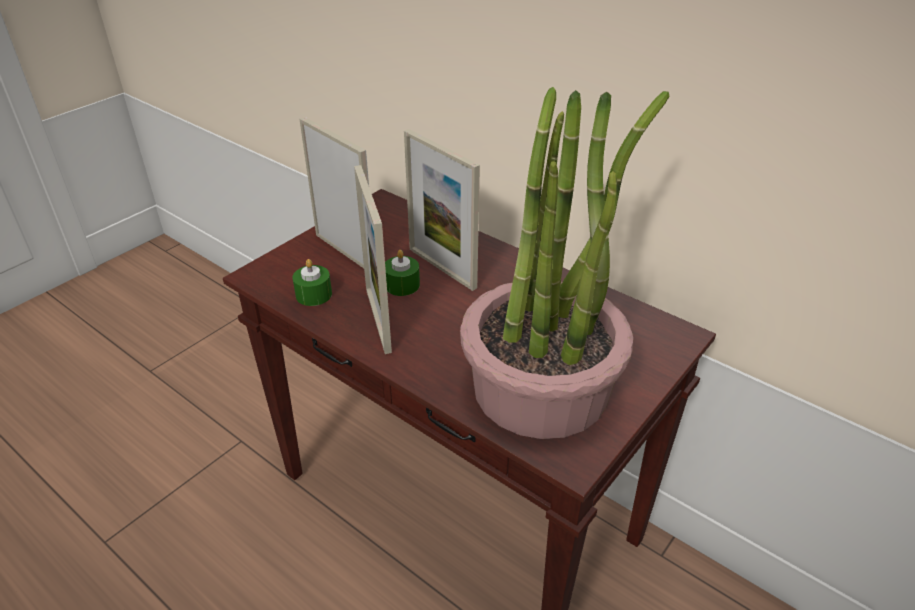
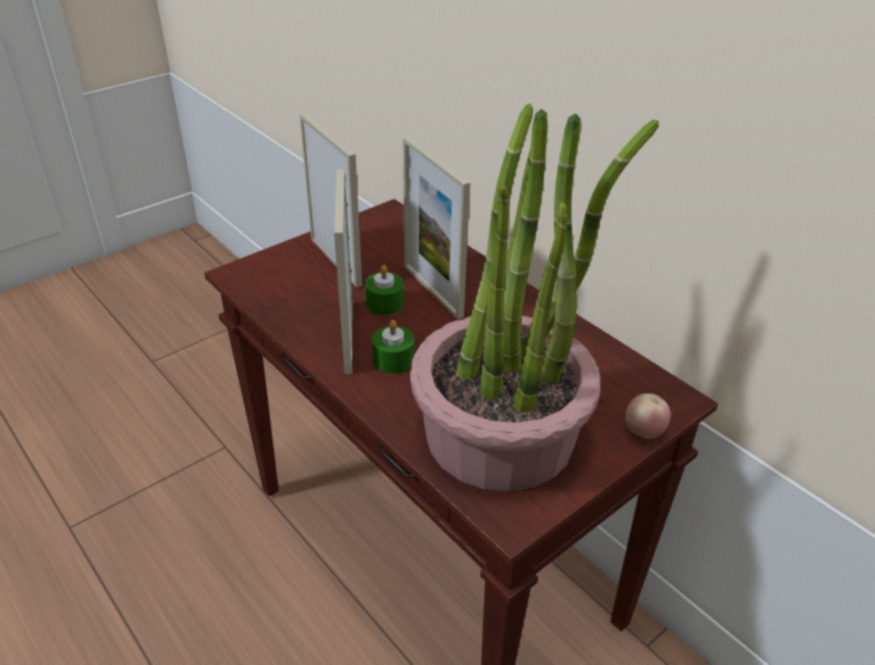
camera: 10 degrees right, 0 degrees up
(313, 294) = (290, 301): green candle -> green candle (393, 360)
(662, 367) = (643, 432): none -> apple

